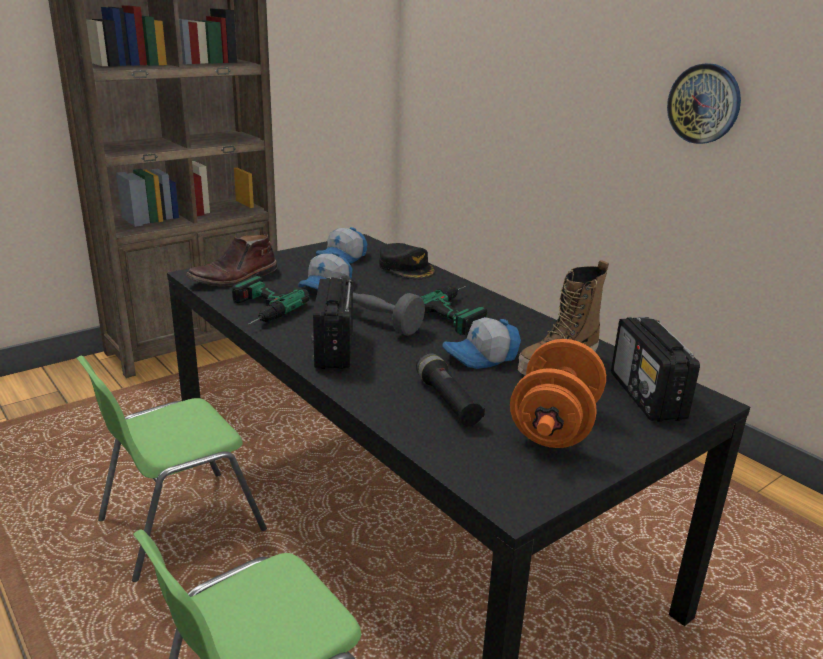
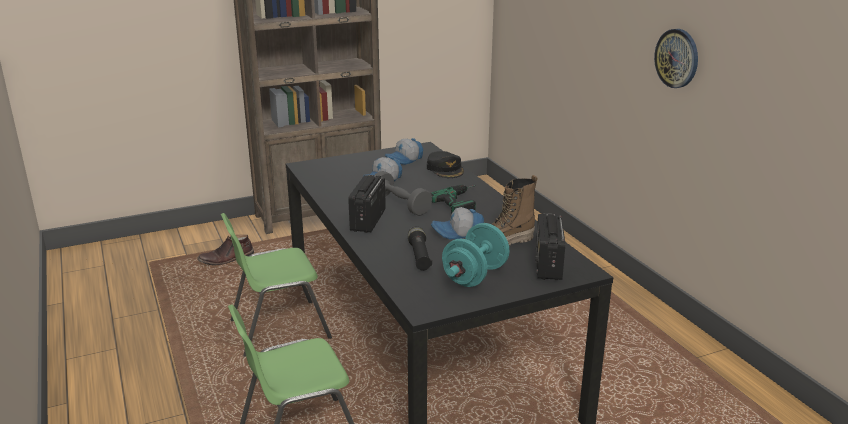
camera: 15 degrees right, 0 degrees up
(234, 278) = (326, 170): brown boot -> brown boot (226, 259)
(256, 311) = (331, 193): power drill -> none
(554, 426) = (475, 276): orange dumbbell -> turquoise dumbbell

